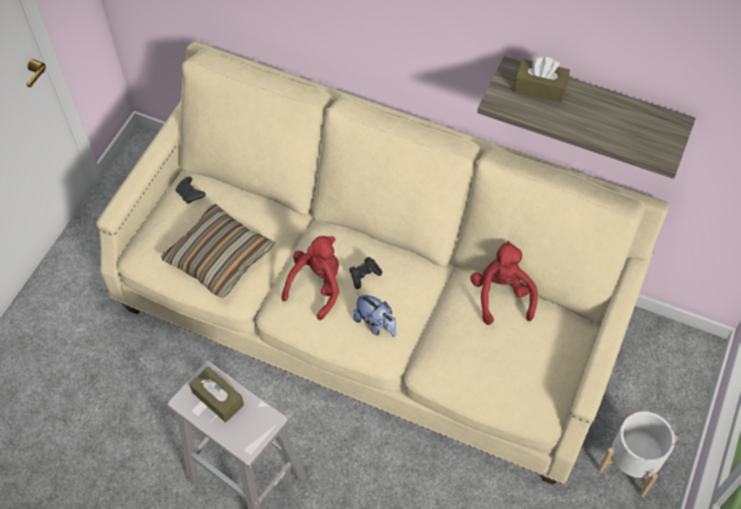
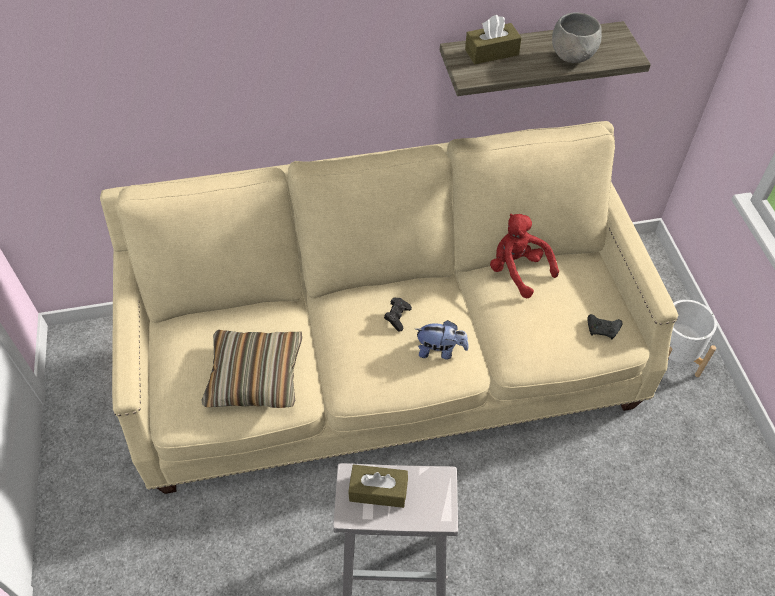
camera: 35 degrees left, 5 degrees down
(190, 194) = (181, 337): black game controller -> black game controller (603, 330)
(317, 286) = (363, 349): red plush toy -> none
(606, 130) = (572, 59): none -> grey bowl

